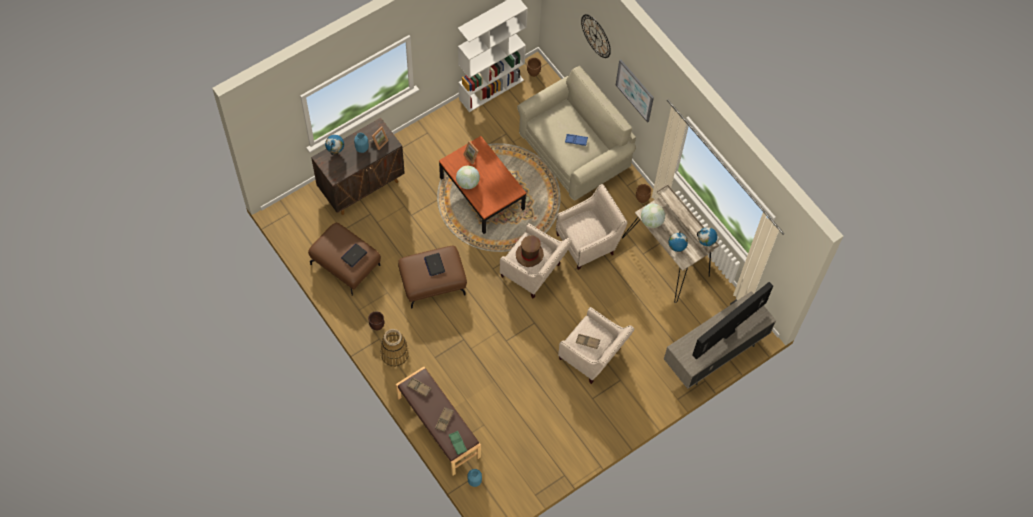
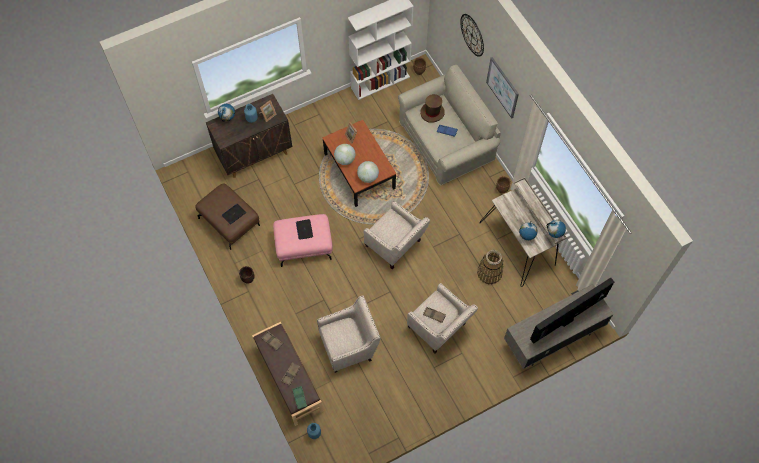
camera: 10 degrees right, 0 degrees up
(394, 354) = (259, 306): basket -> basket (489, 273)
(433, 282) = (304, 245): brown ottoman -> pink ottoman
(529, 254) = (391, 229): brown hat -> brown hat (432, 112)
(588, 242) = (448, 224): beige armchair -> beige armchair (350, 346)
(651, 221) = (506, 209): globe -> globe (368, 177)

